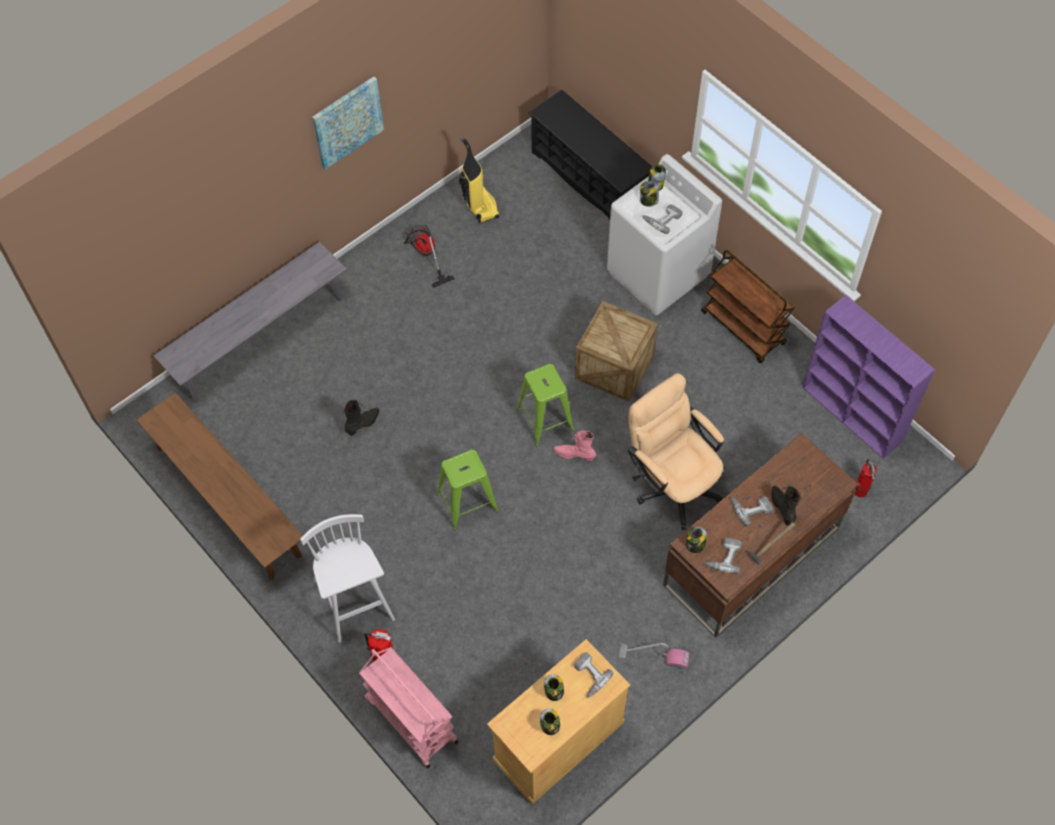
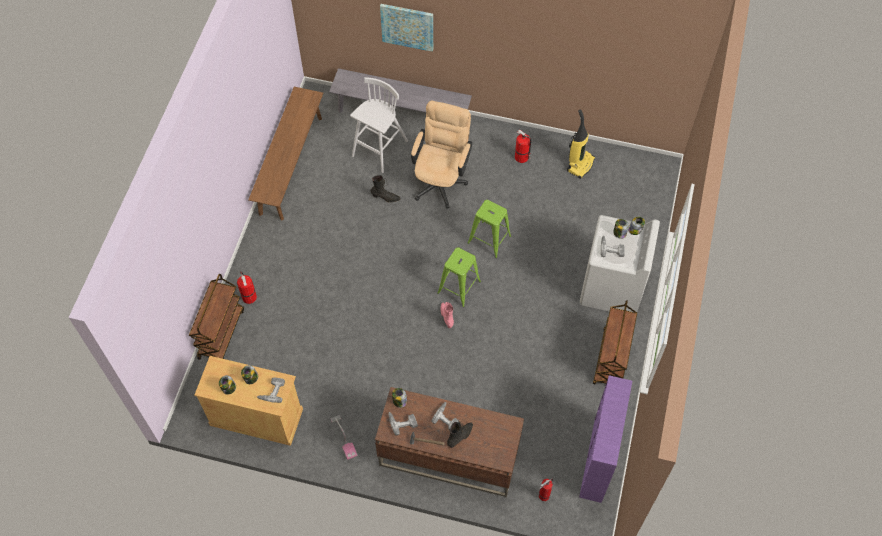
camera: 55 degrees right, 0 degrees up
(347, 122) = (517, 39): picture -> picture (407, 26)
(354, 601) = (273, 262): white stool -> white stool (379, 149)
(410, 719) = (221, 333): pink cart -> brown cart
(424, 254) = (522, 157): vacuum cleaner -> fire extinguisher
(466, 503) = (373, 280): green stool -> green stool (489, 239)
(589, 178) = (650, 209): black shoe rack -> none
(614, 367) = (524, 303): crate -> none
(671, 482) = (467, 381): beige office chair -> beige office chair (441, 179)

